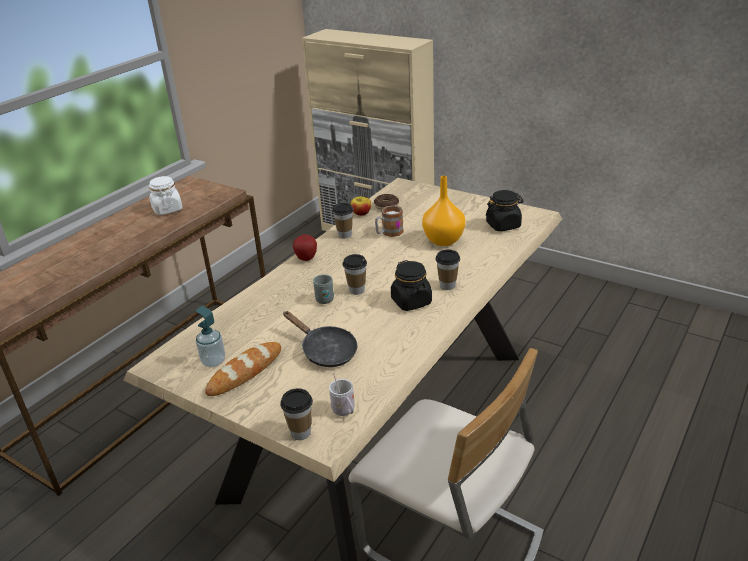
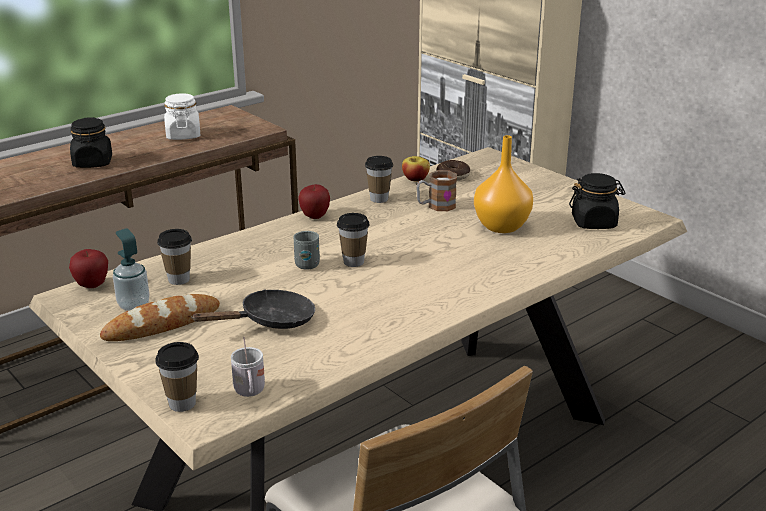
camera: 15 degrees right, 5 degrees down
(170, 352) = (92, 285): none -> apple
(325, 351) = (271, 321): black frying pan -> black frying pan turned 90 degrees counterclockwise
(411, 302) = (414, 288): black jar -> black jar (93, 163)
(447, 285) = (473, 278): cup -> cup (179, 279)

